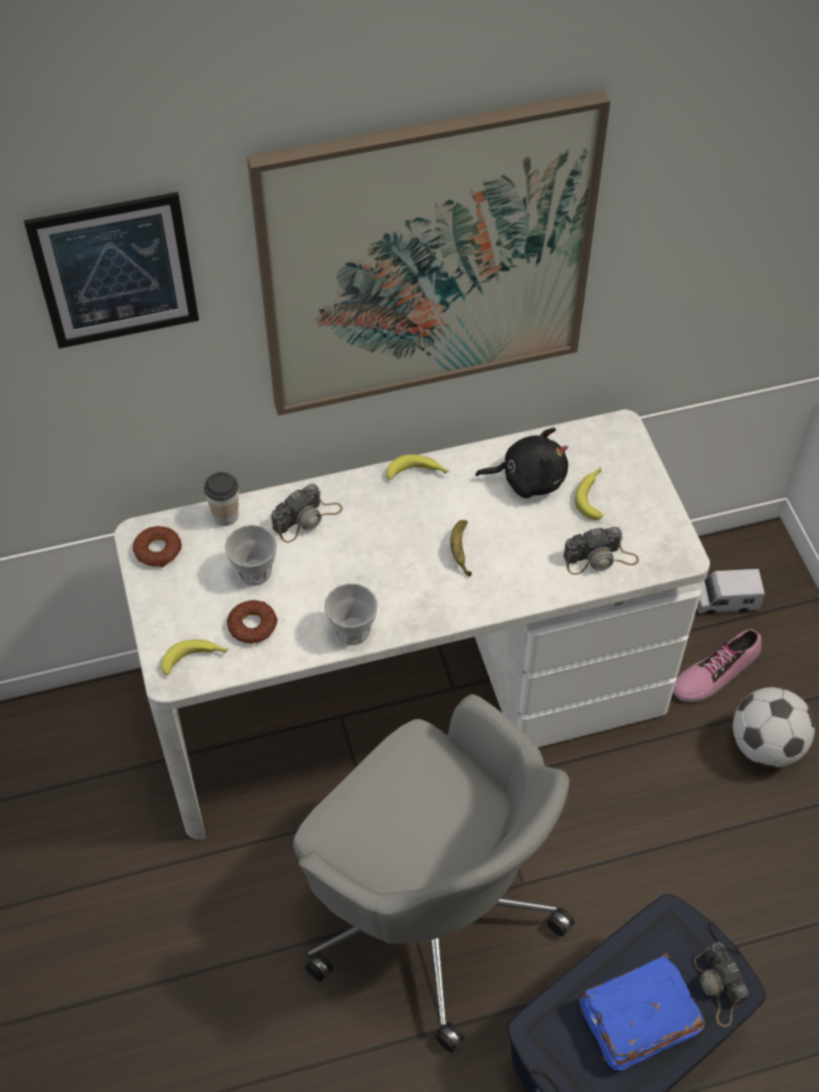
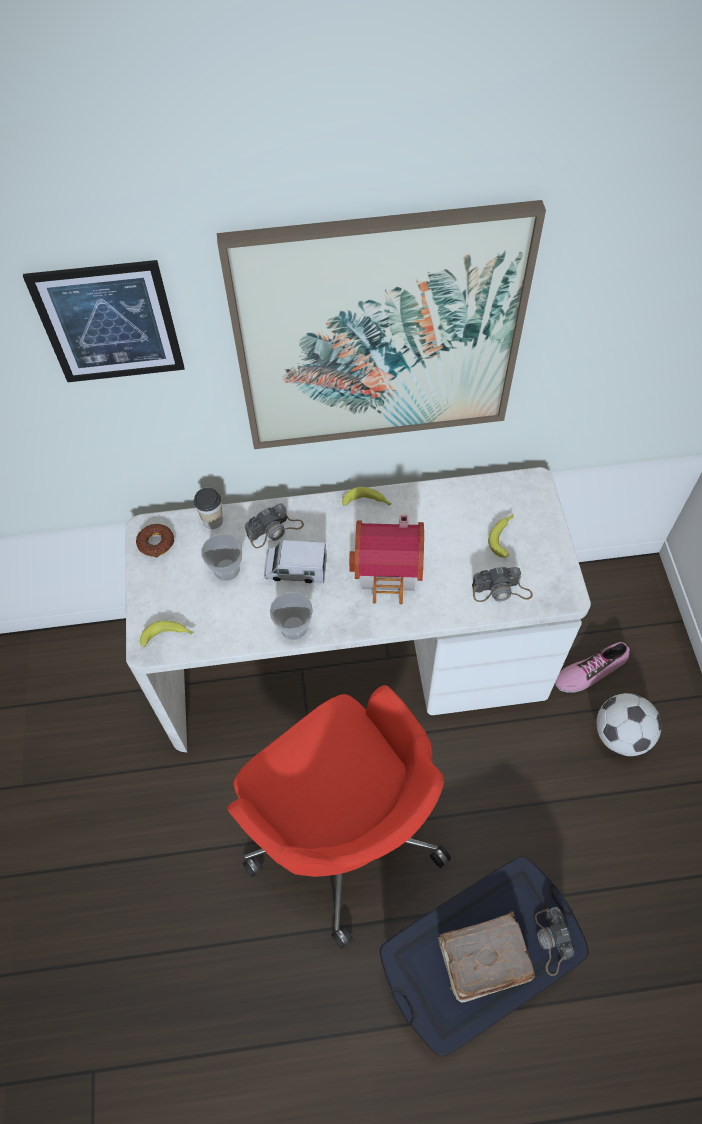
camera: 10 degrees right, 5 degrees up
(252, 625) = (217, 613): donut -> none
(428, 908) = (342, 830): grey office chair -> red office chair
(460, 551) = (390, 571): banana -> toy house
(528, 479) = (454, 517): black plush toy -> none
(636, 1019) = (482, 958): blue book -> brown book
(725, 601) = (606, 614): toy truck -> toy truck (296, 569)

